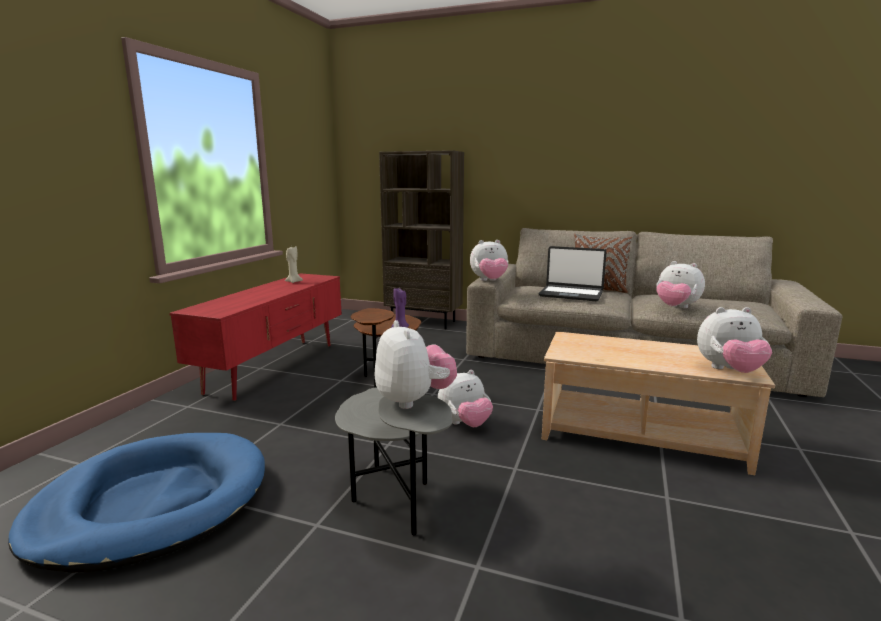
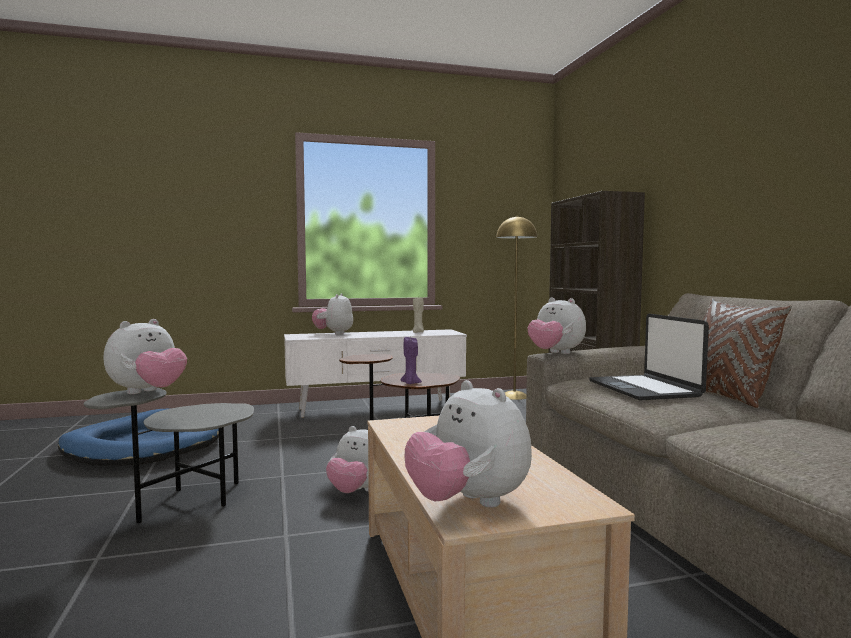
camera: 55 degrees right, 10 degrees down
(274, 367) = (375, 409): red tv stand -> white tv stand
(343, 322) = (514, 396): none -> yellow floor lamp
(676, 307) = (739, 436): plush toy -> plush toy (334, 333)

